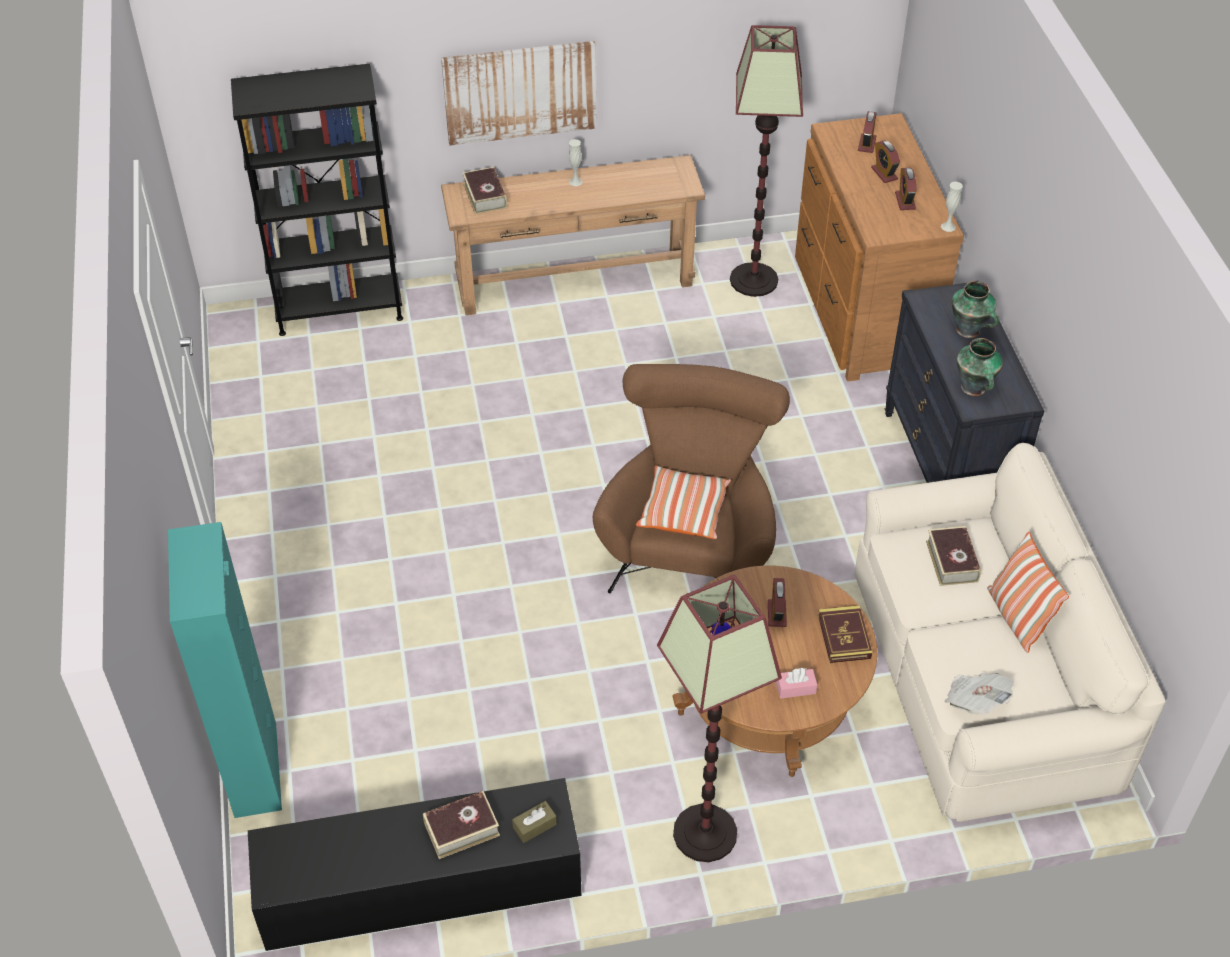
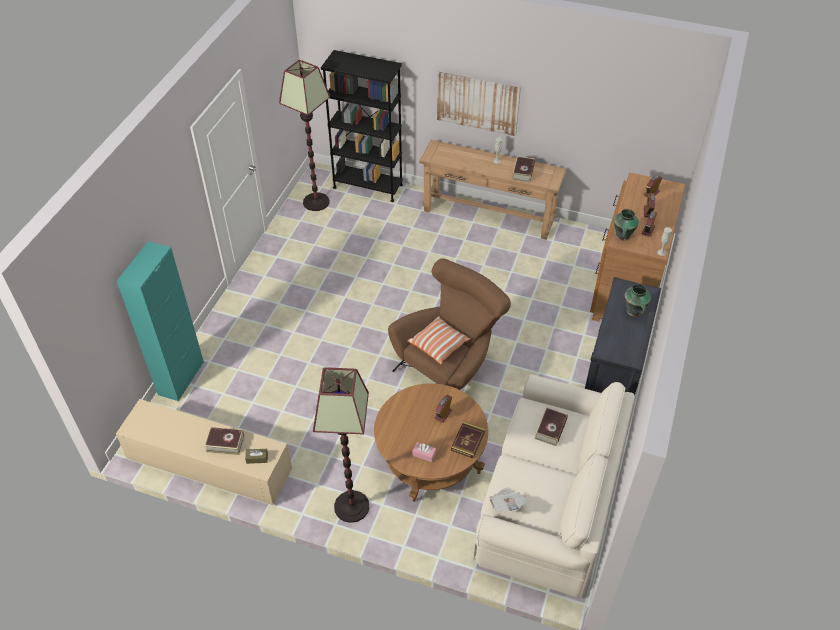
camera: 30 degrees right, 0 degrees up
(419, 889) = (208, 465): black tv stand -> beige tv stand
(485, 196) = (447, 152): book -> book (523, 172)
(754, 280) = (581, 249): floor lamp -> floor lamp (316, 202)
(974, 388) = (611, 342): vase -> vase (622, 236)
(1017, 617) = (563, 474): pillow -> none

